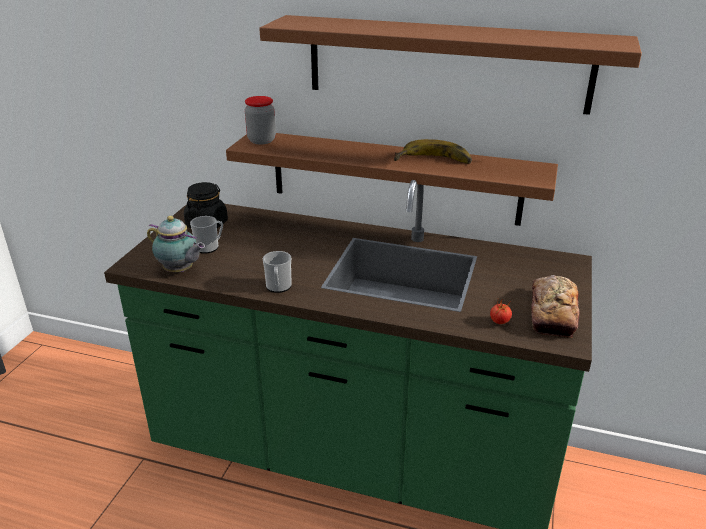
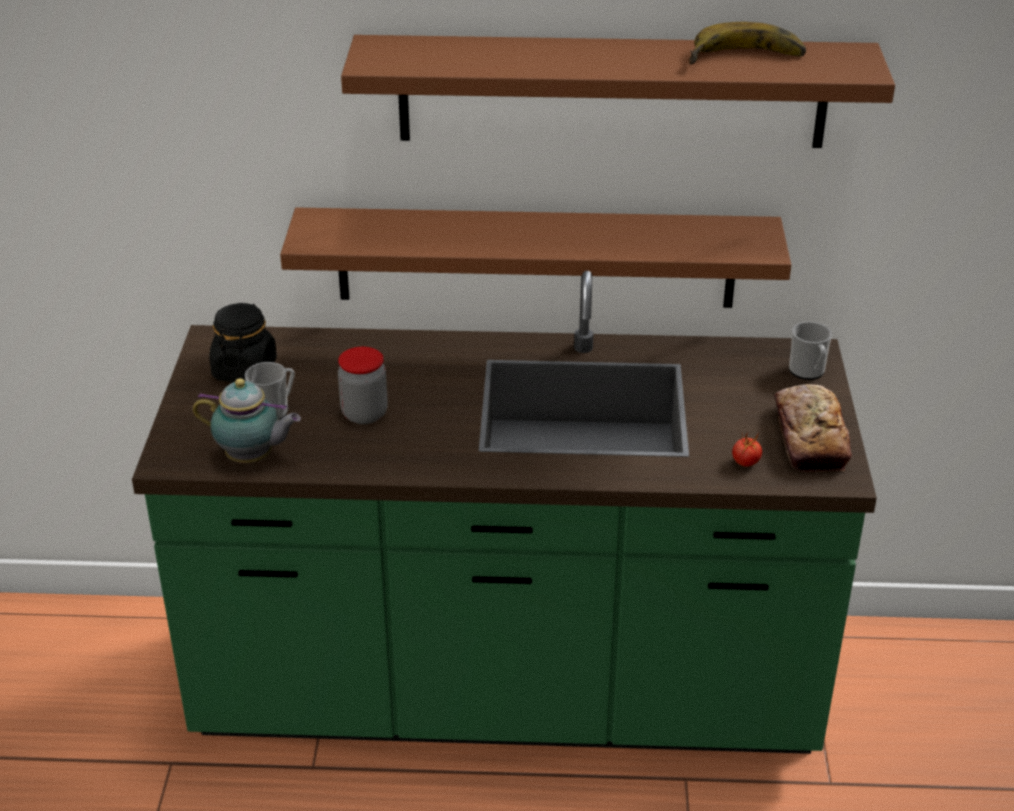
camera: 15 degrees left, 5 degrees up
(261, 140) = (326, 228): jar -> jar (364, 414)
(278, 287) = (417, 461): mug -> mug (808, 372)
(433, 162) = (607, 237): banana -> banana (746, 60)

